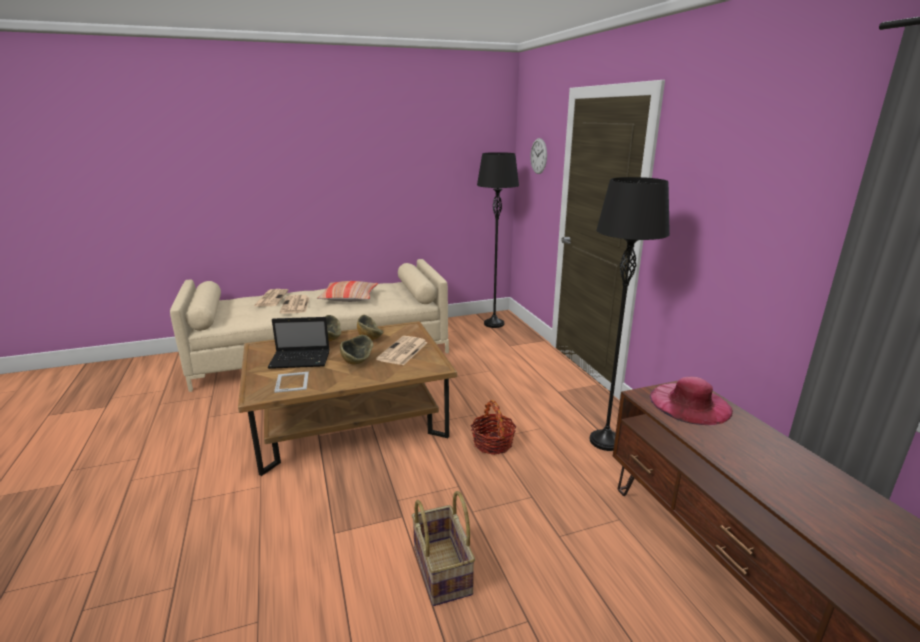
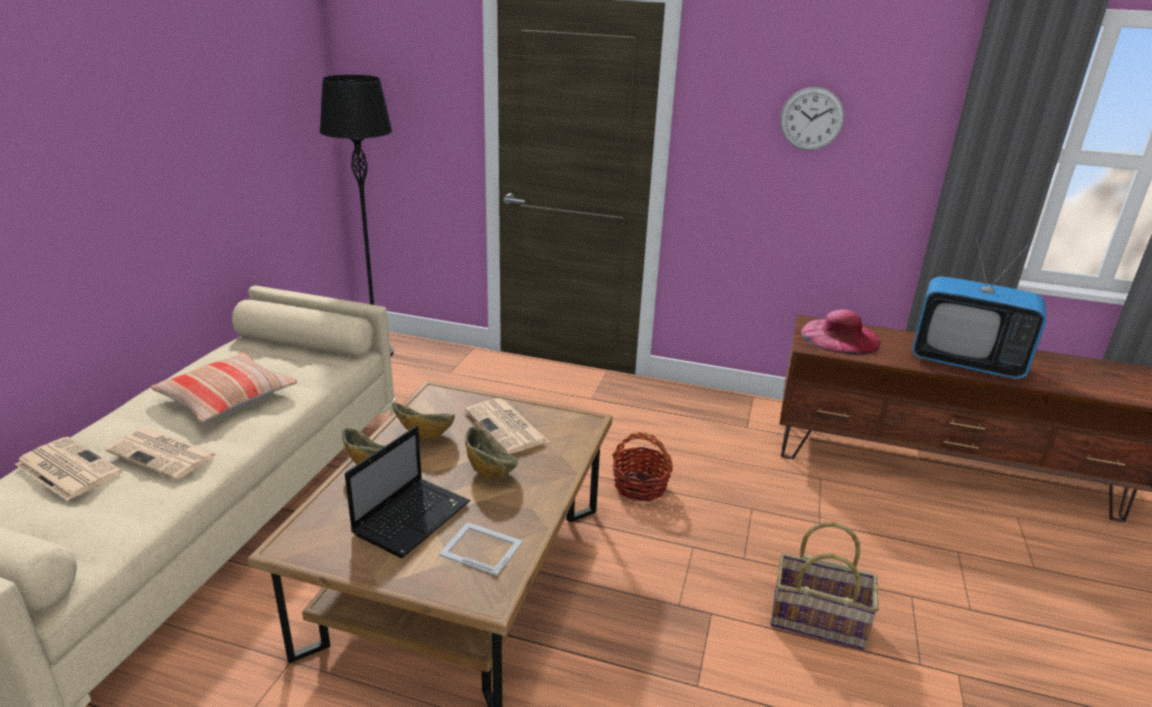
camera: 55 degrees left, 5 degrees up
(538, 156) = (409, 77): wall clock -> wall clock (811, 119)
(605, 441) = (706, 422): black floor lamp -> none
(777, 477) = (966, 362): none -> television

